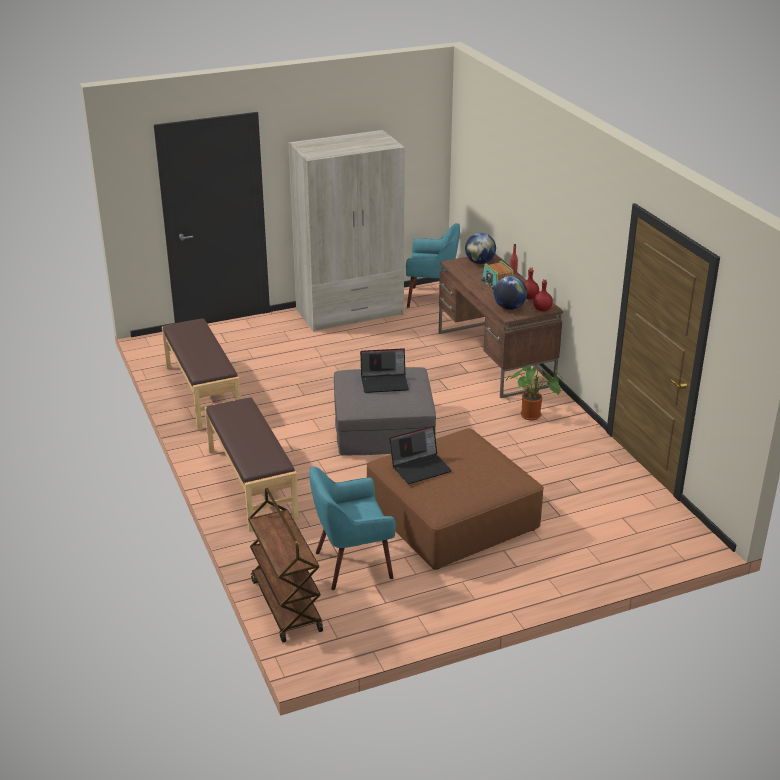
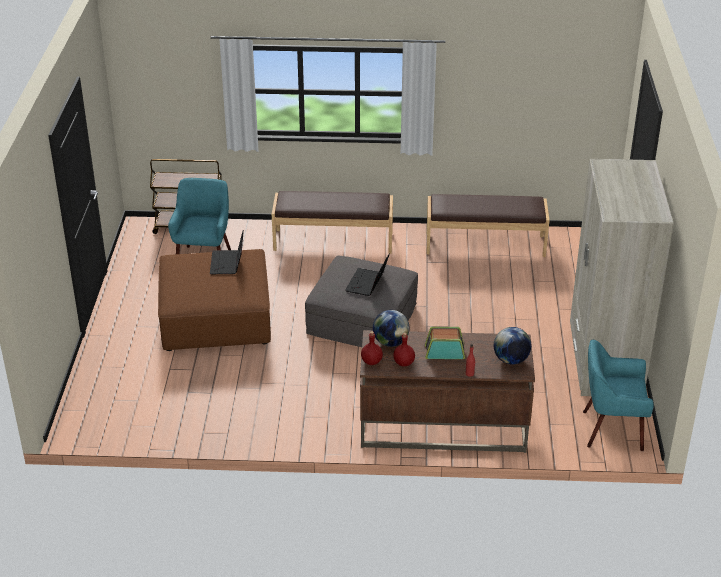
camera: 115 degrees right, 5 degrees up
(432, 298) = (611, 429): turquoise armchair -> turquoise armchair turned 60 degrees clockwise
(533, 415) = (319, 411): potted plant -> none

